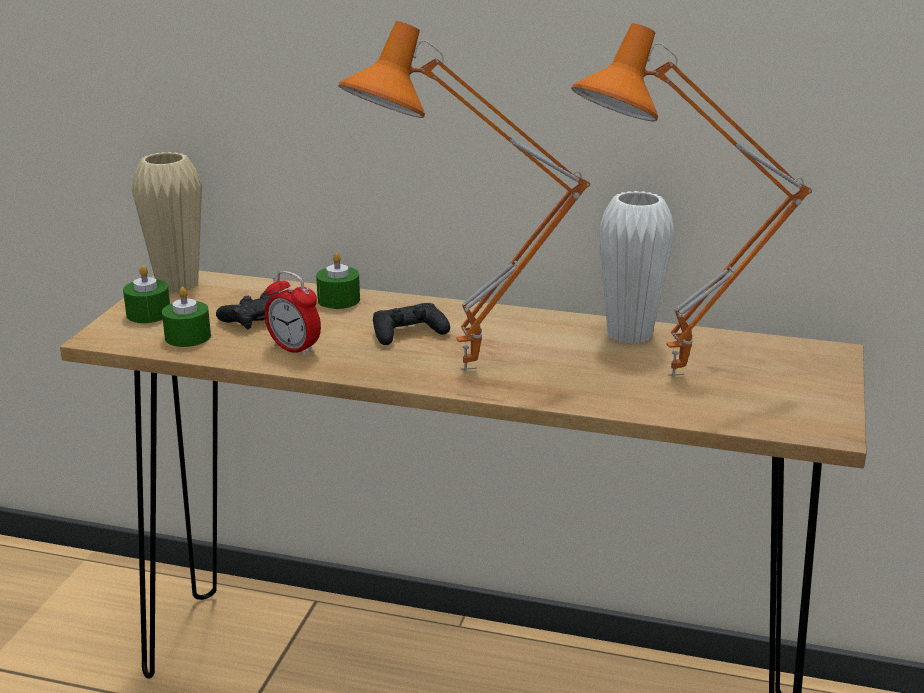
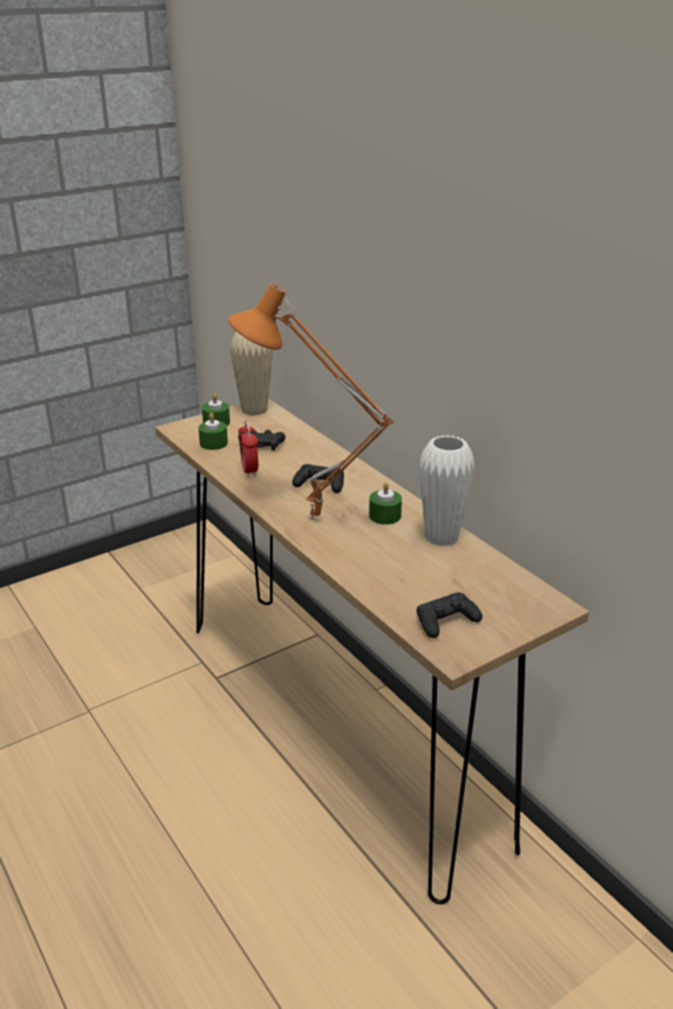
camera: 40 degrees right, 5 degrees up
(338, 300) = (317, 449): green candle -> green candle (385, 516)
(678, 379) = (420, 578): orange table lamp -> none
(770, 405) = (446, 621): none -> black game controller

